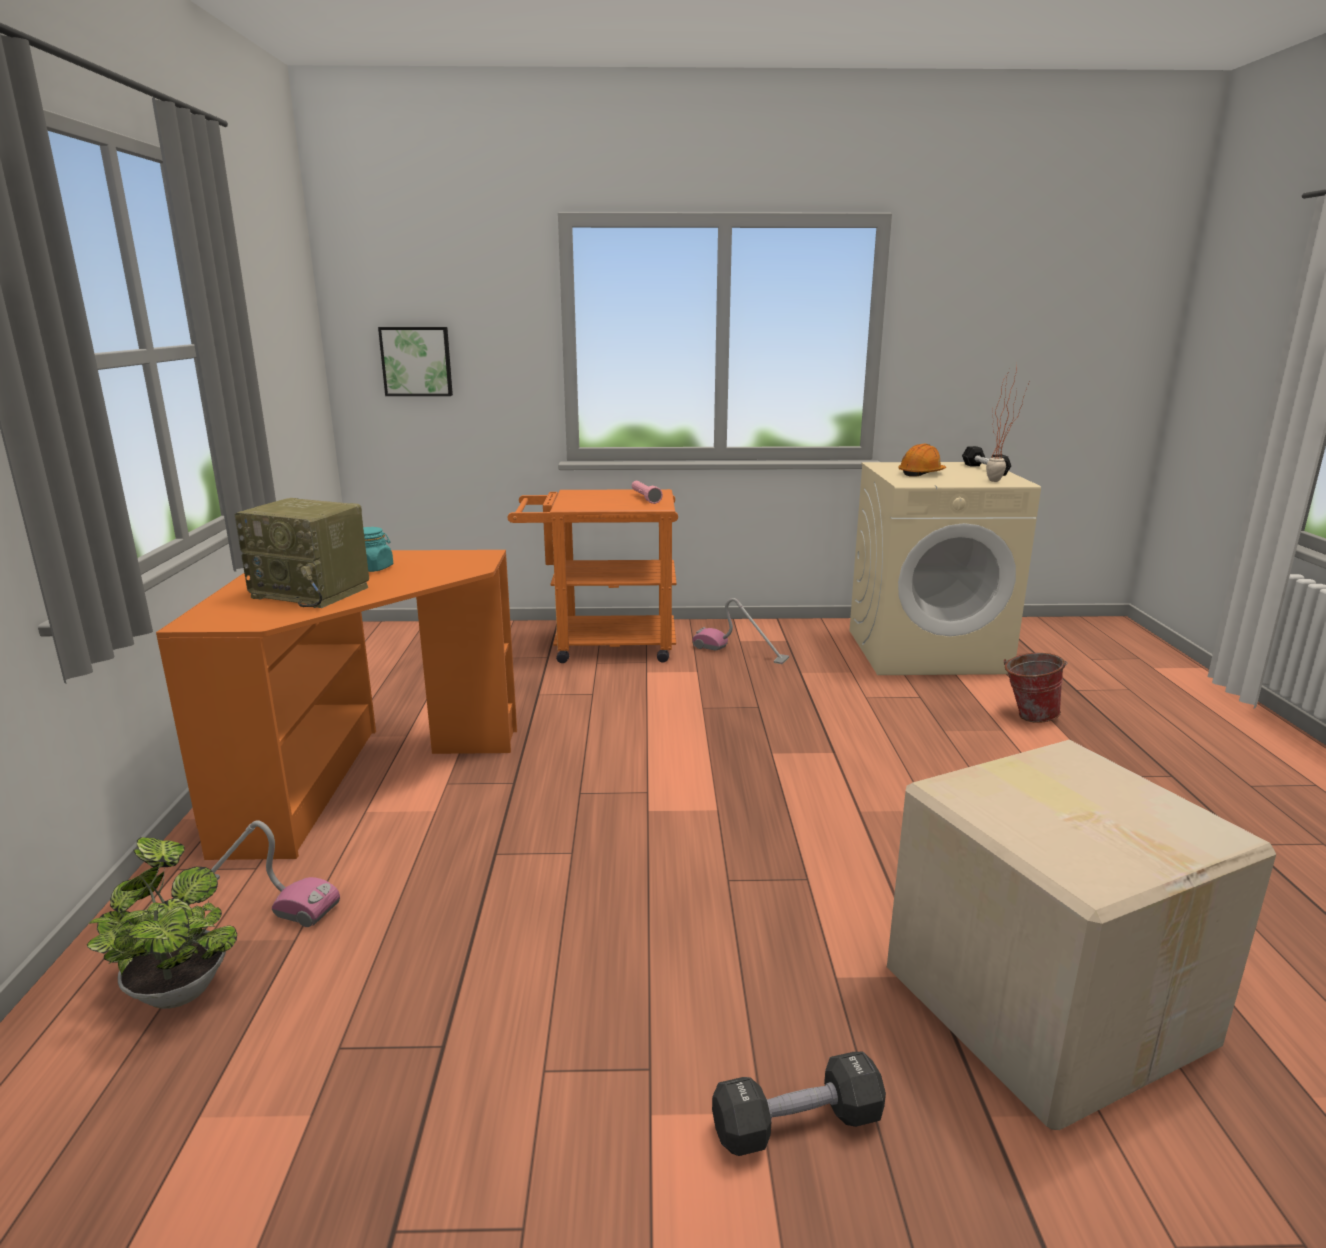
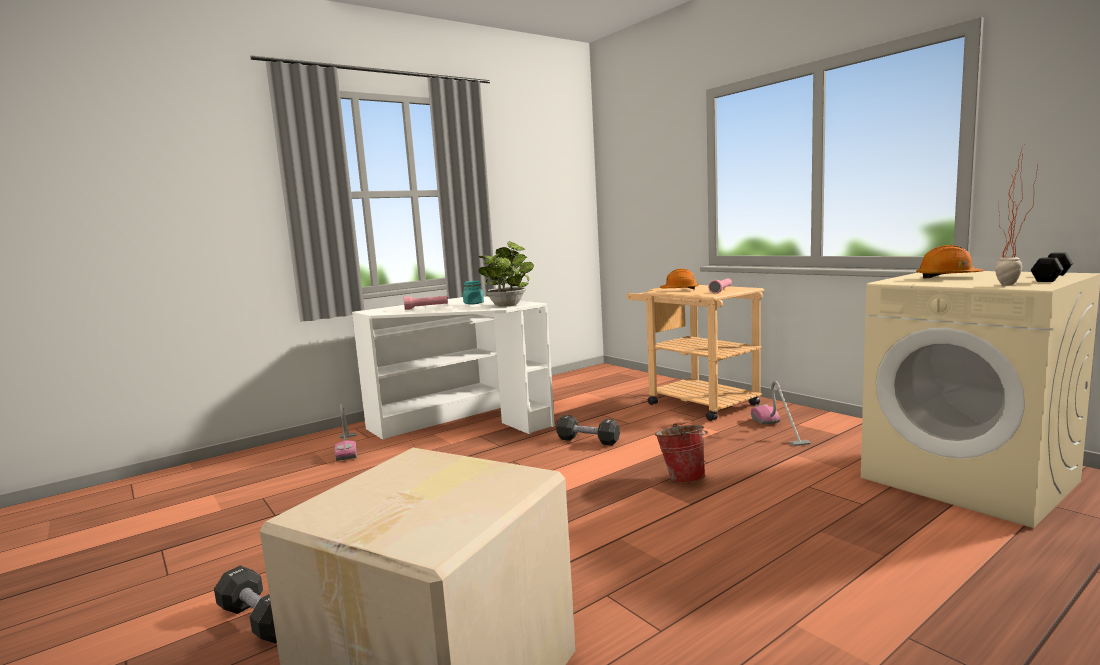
camera: 55 degrees right, 10 degrees down
(178, 986) = (283, 460): potted plant -> potted plant (508, 305)
(313, 592) = (426, 307): radio -> pink flashlight
(366, 778) = (461, 422): orange desk -> white desk
(417, 361) = (633, 200): picture -> none
(591, 502) = (679, 290): none -> orange hard hat
(601, 645) = (694, 402): orange cart -> beige cart
(601, 732) = (588, 441): none -> black dumbbell
(1027, 716) = (949, 560): bucket -> bucket (682, 478)

